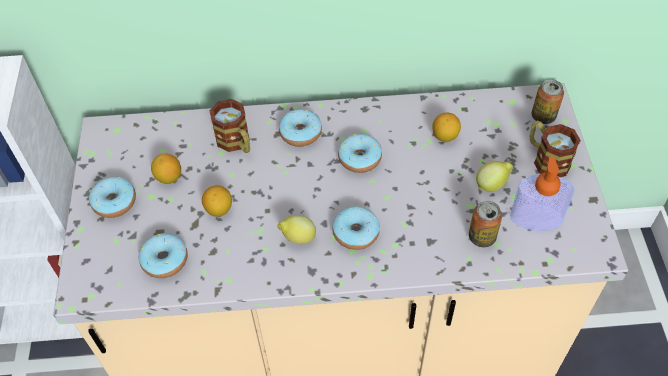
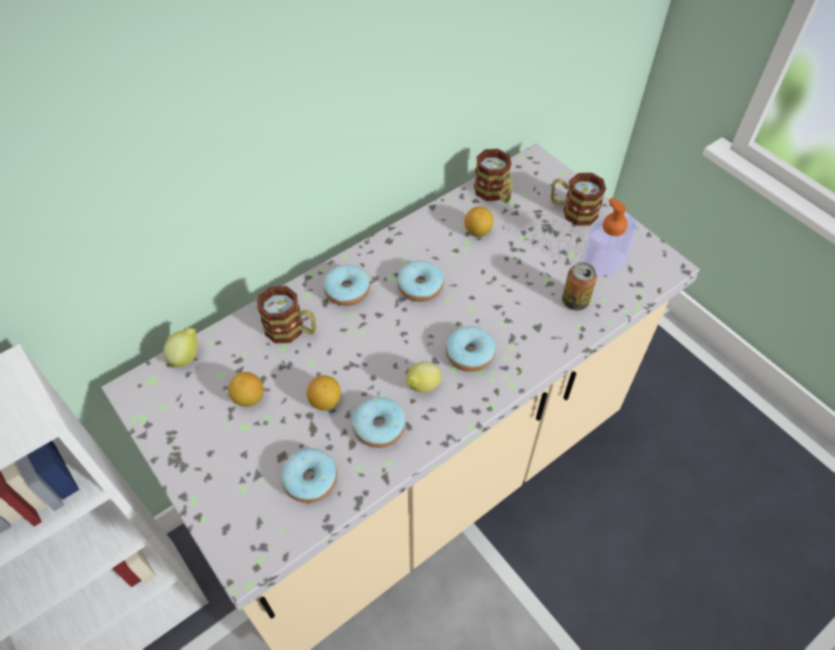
camera: 35 degrees left, 0 degrees up
(114, 202) = (209, 453): donut -> donut (379, 427)
(486, 111) = (494, 194): none -> mug
(492, 185) = (548, 253): lemon -> lemon (186, 357)
(543, 116) = (542, 177): can -> none

